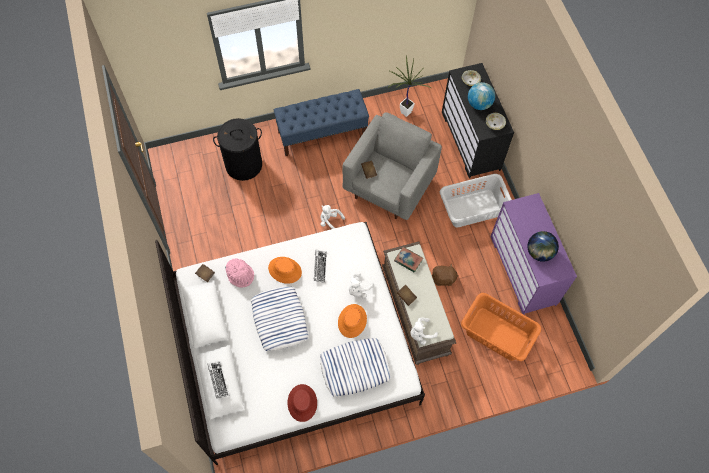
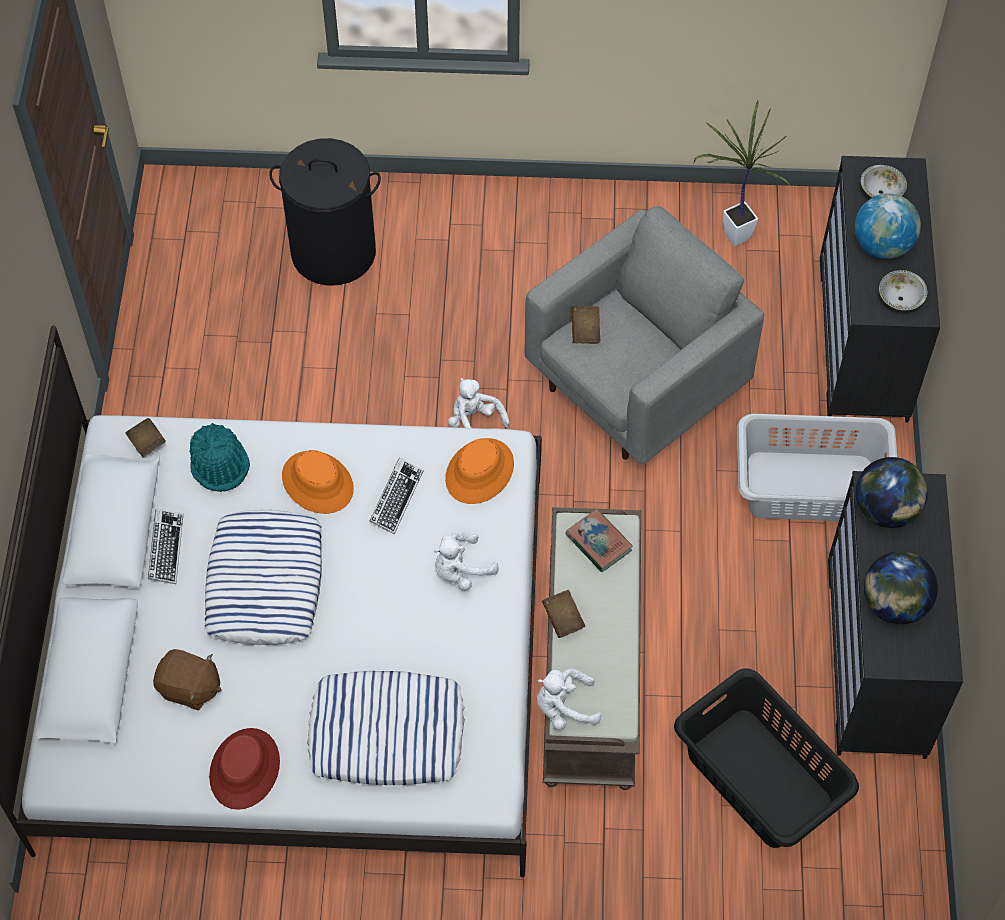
camera: 20 degrees right, 5 degrees down
(218, 380) = (82, 660): keyboard -> keyboard (165, 549)
(240, 274) = (220, 464): pink hat -> turquoise hat
(322, 134) = (530, 233): blue bench -> none
(352, 321) = (421, 632): orange hat -> orange hat (480, 472)
(443, 279) = (682, 620): brown plush toy -> brown plush toy (189, 688)
(496, 334) = (758, 779): orange laundry basket -> black laundry basket
(521, 214) = (886, 510): none -> globe
(523, 270) = (877, 657): purple dresser -> black dresser

